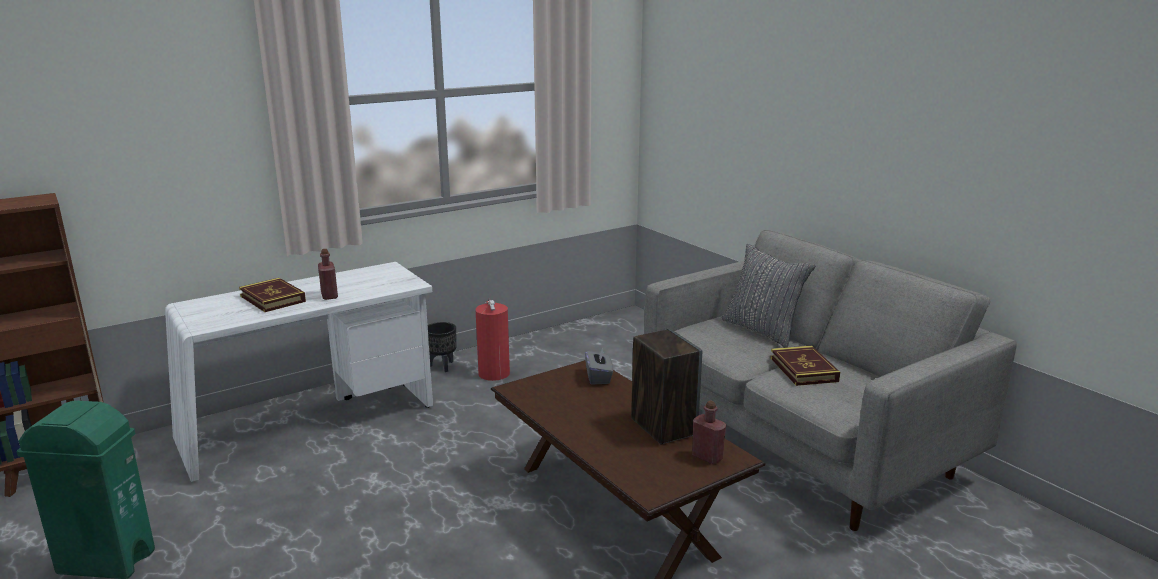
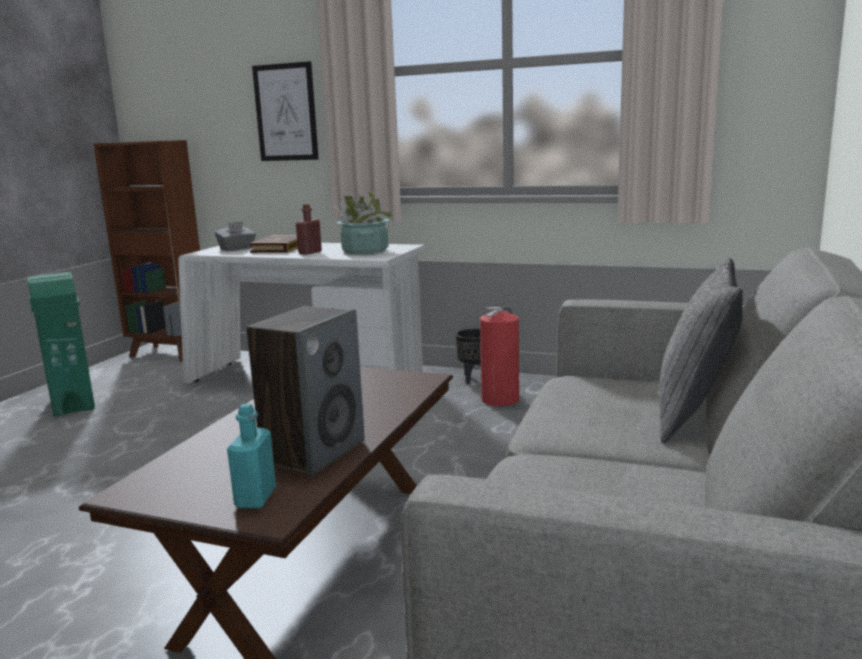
camera: 55 degrees right, 5 degrees down
(204, 148) = (286, 112): none -> picture
(373, 281) = (364, 251): none -> potted plant
(598, 377) = (402, 389): grey tissue box -> grey tissue box (237, 248)
(707, 457) = (255, 498): red bottle -> turquoise bottle
(803, 369) = (606, 474): book -> none

